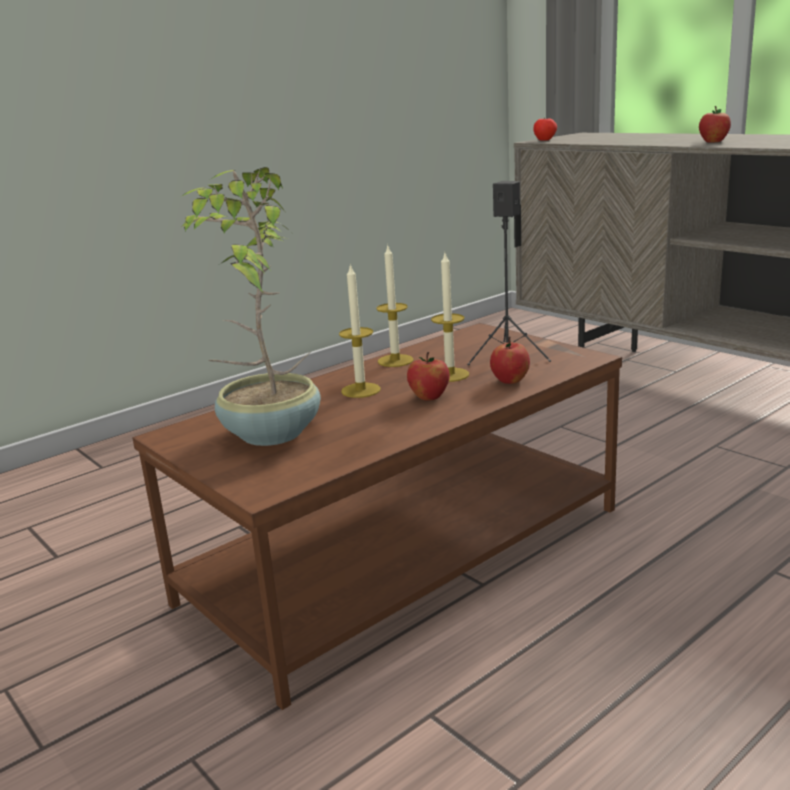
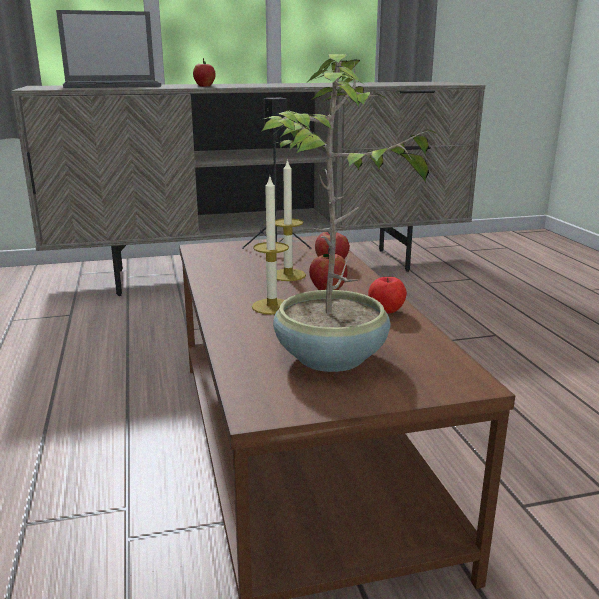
camera: 65 degrees left, 0 degrees up
(395, 361) = (218, 283): candle -> none
(545, 140) = (36, 88): apple -> apple (386, 310)
(636, 136) = (113, 85): none -> laptop

